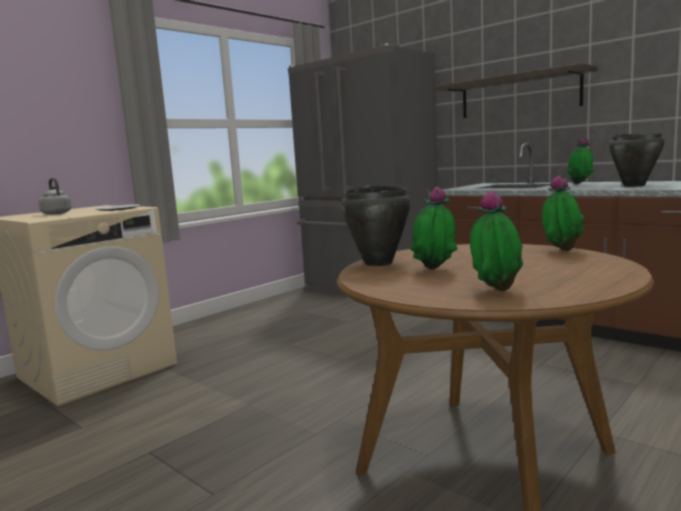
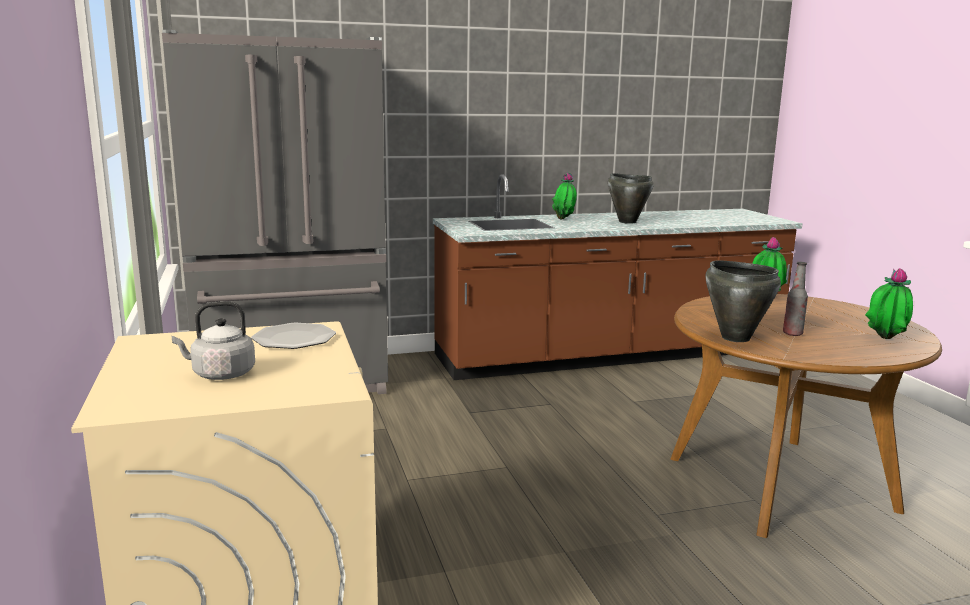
camera: 60 degrees left, 5 degrees up
(434, 270) = (792, 334): potted plant -> bottle
(519, 95) = (474, 116): shelf -> none

